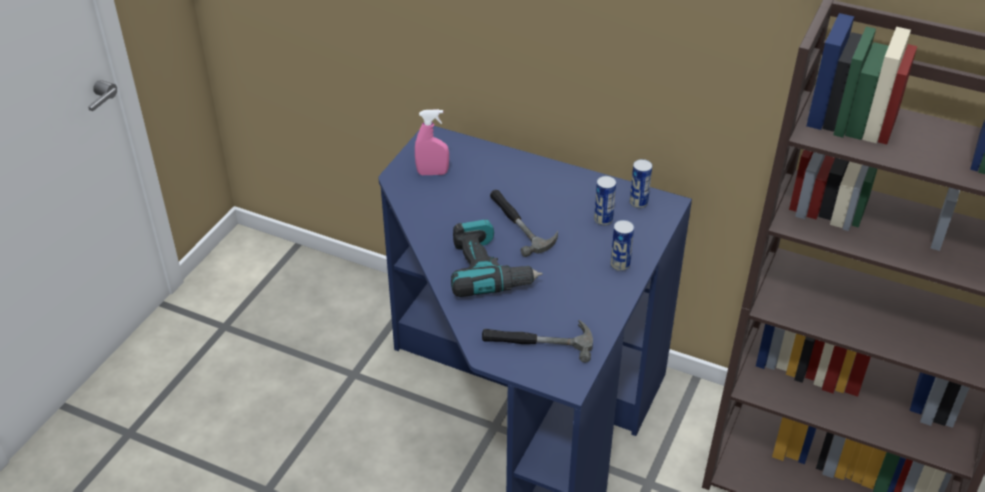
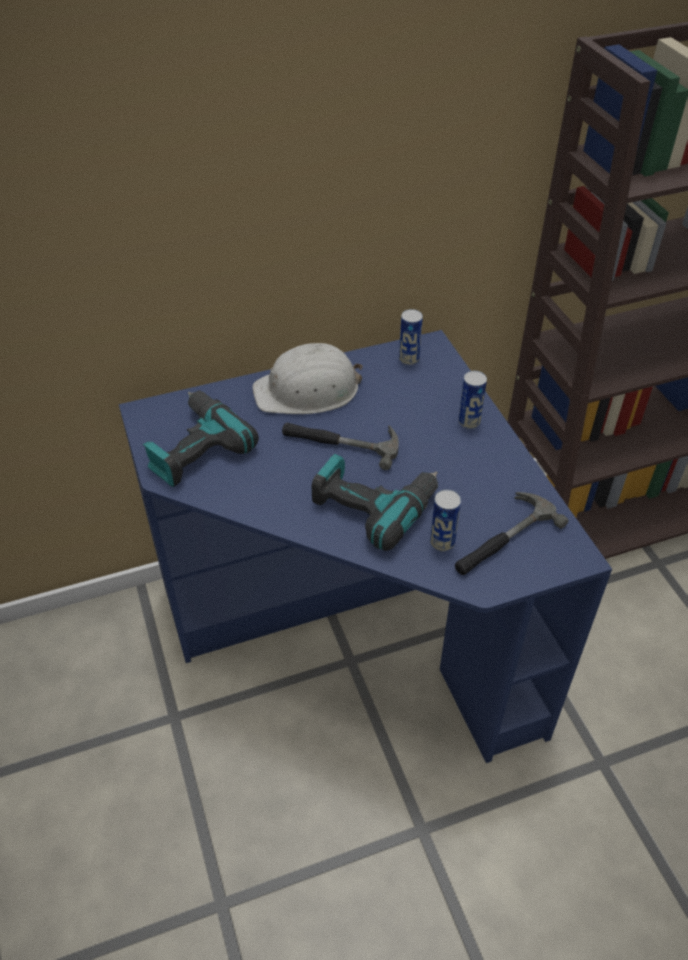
camera: 45 degrees left, 5 degrees up
(432, 173) = (194, 448): pink spray bottle -> power drill
(543, 182) = (308, 390): none -> white hard hat
(603, 220) = (402, 392): can -> can (442, 542)

